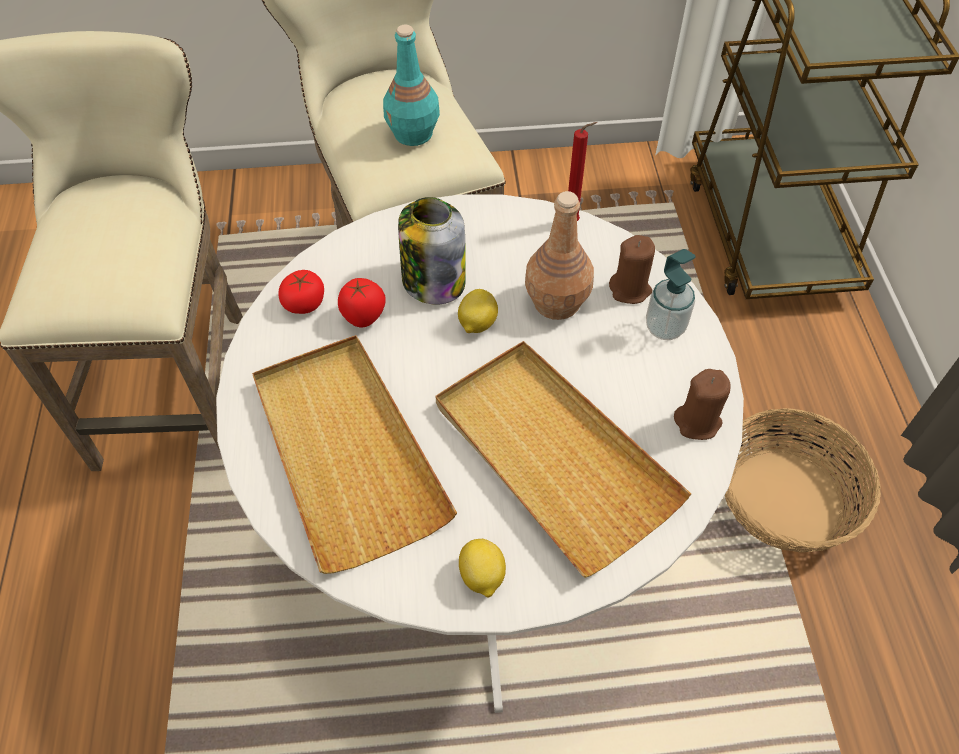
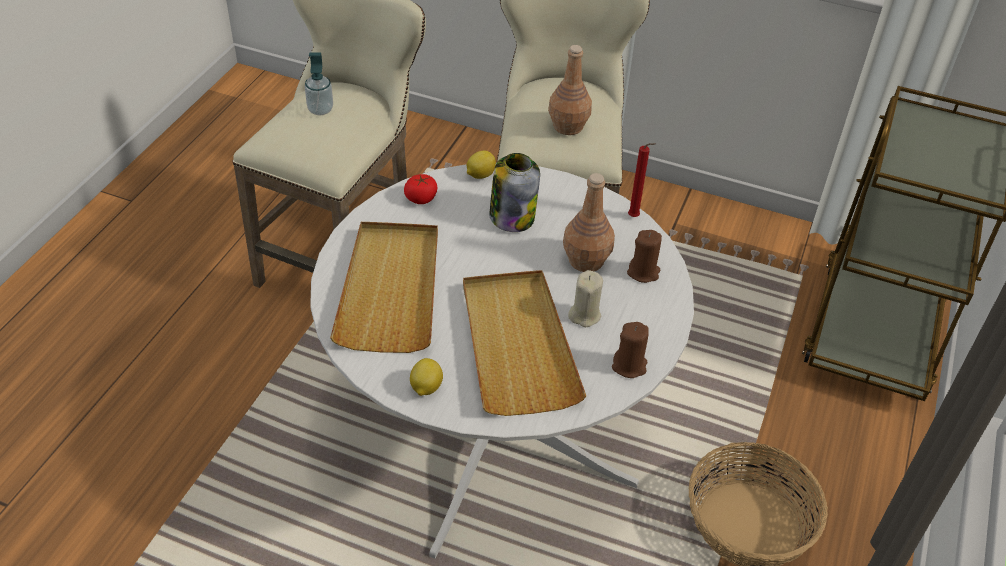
camera: 25 degrees right, 10 degrees down
(364, 317) = (453, 220): tomato -> none
(414, 134) = (568, 126): turquoise bottle -> brown bottle
(477, 324) = (522, 252): lemon -> lemon (480, 175)
(603, 377) = (584, 315): none -> beige candle
(665, 327) = (650, 304): soap dispenser -> soap dispenser (320, 110)

